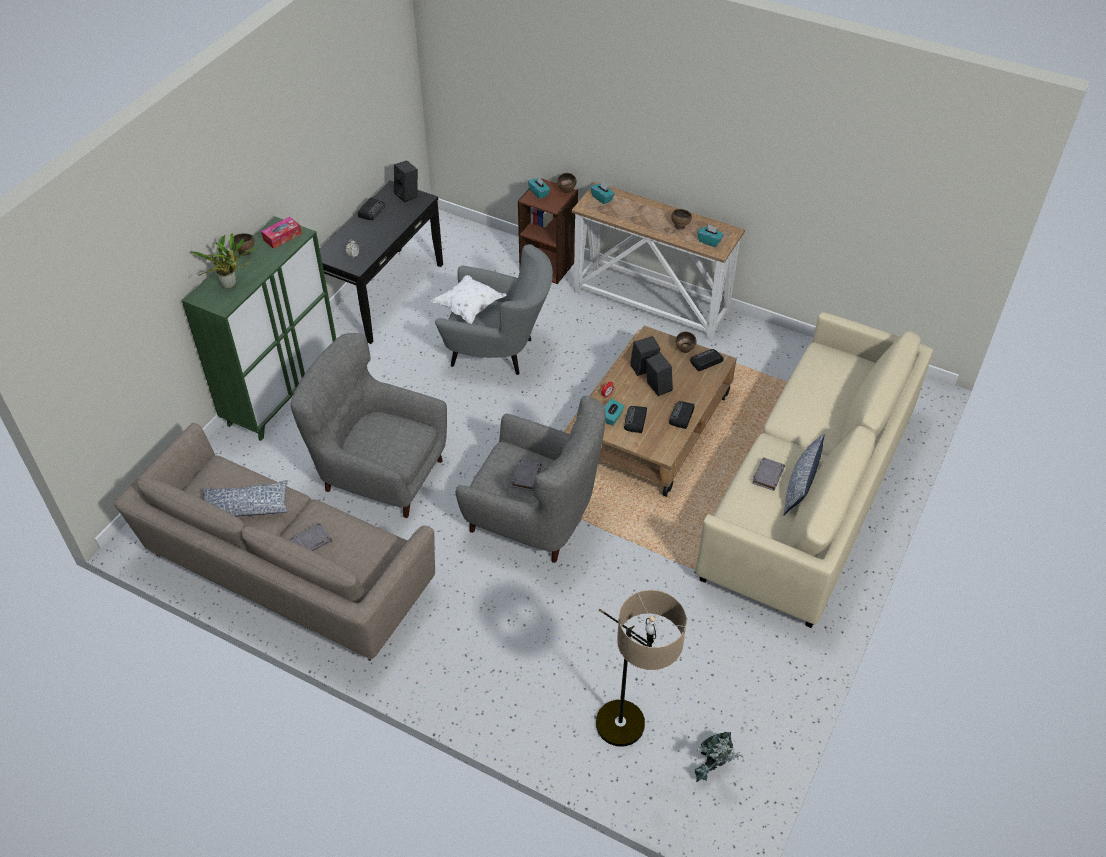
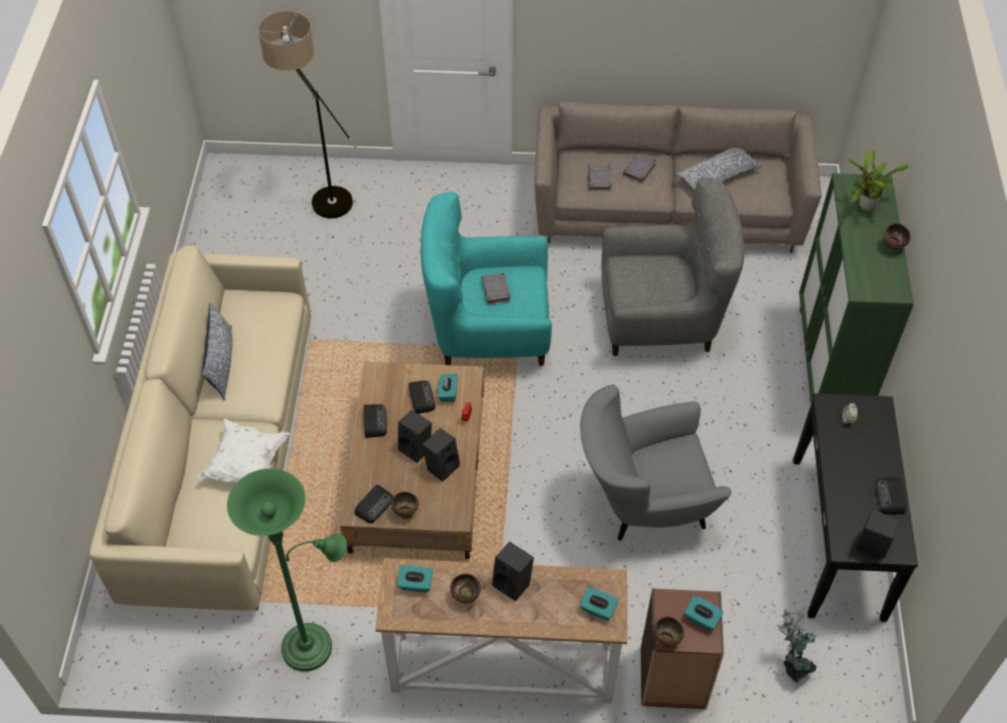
camera: 155 degrees right, 5 degrees up
(282, 237) = (876, 279): tissue box -> none
(469, 307) = (687, 469): white pillow -> white pillow (246, 464)
(534, 518) = (488, 332): grey armchair -> turquoise armchair
(646, 224) = (513, 583): none -> black speaker
(712, 769) = (249, 199): potted plant -> potted plant (792, 661)
(768, 475) = (257, 359): grey book -> grey book (599, 180)
(772, 352) = (313, 645): none -> green floor lamp

